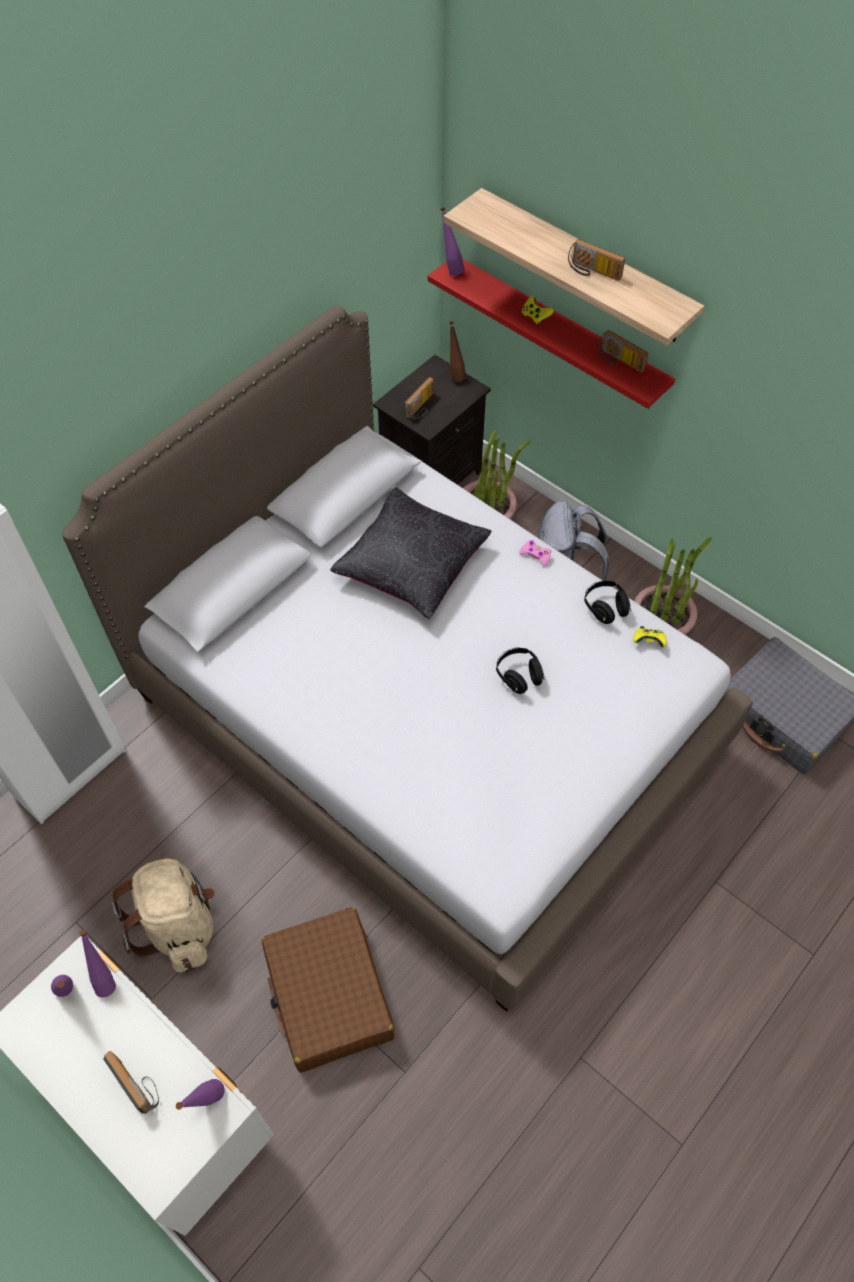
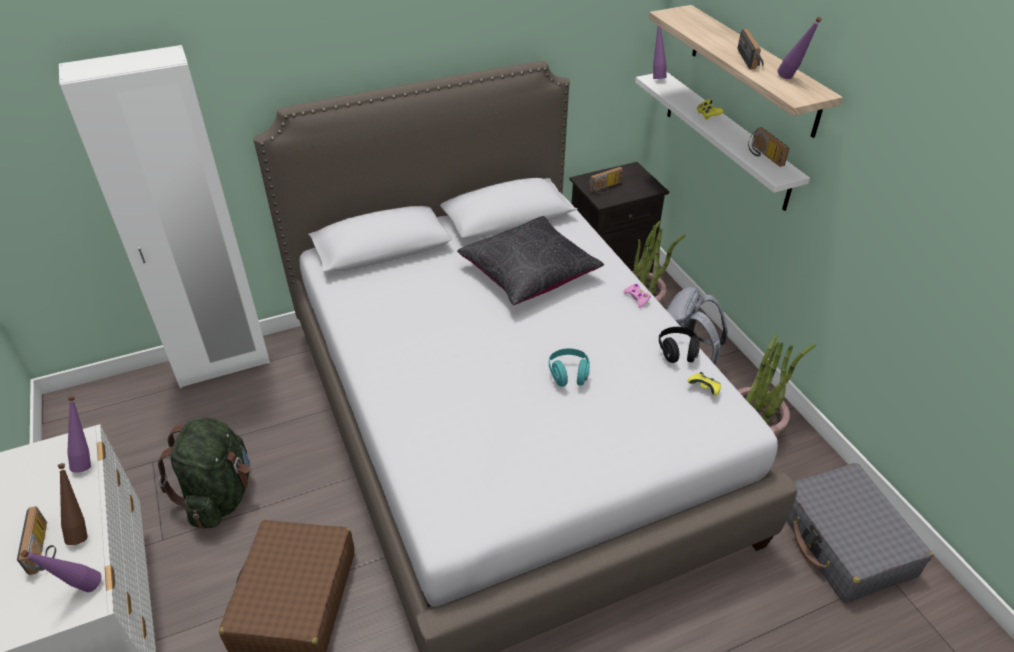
camera: 25 degrees right, 15 degrees down
(71, 995) = (55, 462): purple bottle -> purple bottle (790, 79)
(178, 925) = (220, 495): beige backpack -> green backpack
(455, 374) = (645, 176): brown bottle -> brown bottle (82, 530)
(518, 676) = (568, 375): black headphones -> turquoise headphones
(557, 333) = (726, 139): red shelf -> white shelf
(592, 272) = (751, 60): radio -> radio turned 150 degrees counterclockwise

